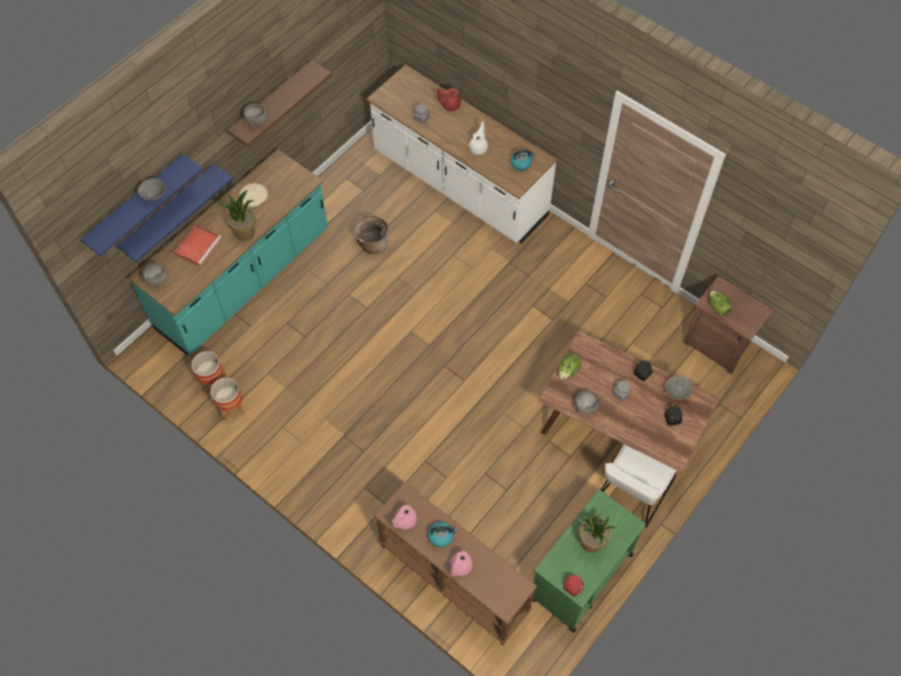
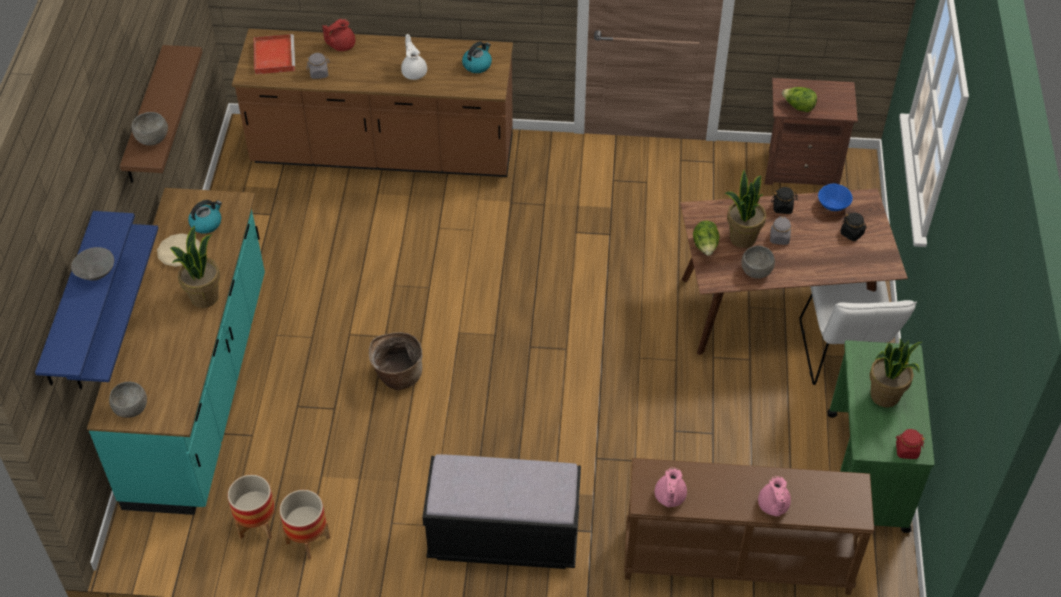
camera: 35 degrees left, 10 degrees down
(198, 245) = (153, 342): red tray -> red tray (274, 55)
(334, 475) = (503, 537): none -> black bench
(372, 244) = (331, 265): basket -> basket (397, 375)
(441, 536) = (724, 487): kettle -> kettle (206, 223)
(459, 185) = (383, 153): white counter -> brown counter
(597, 379) = (742, 238): none -> potted plant
(677, 392) = (833, 205): grey bowl -> blue bowl

